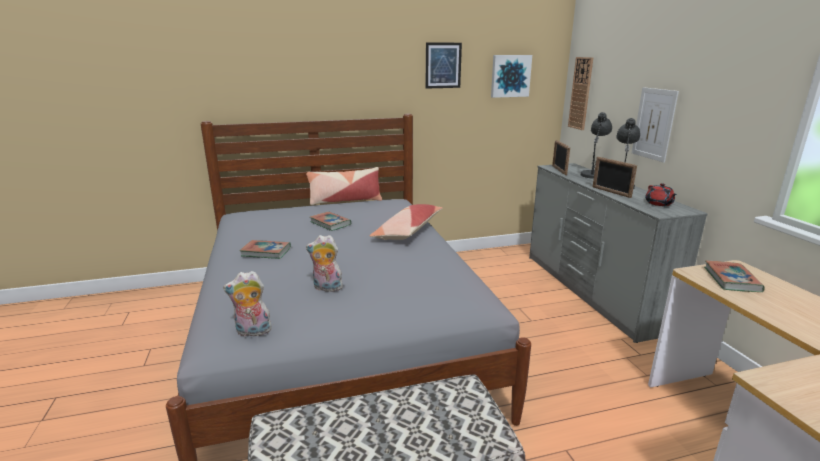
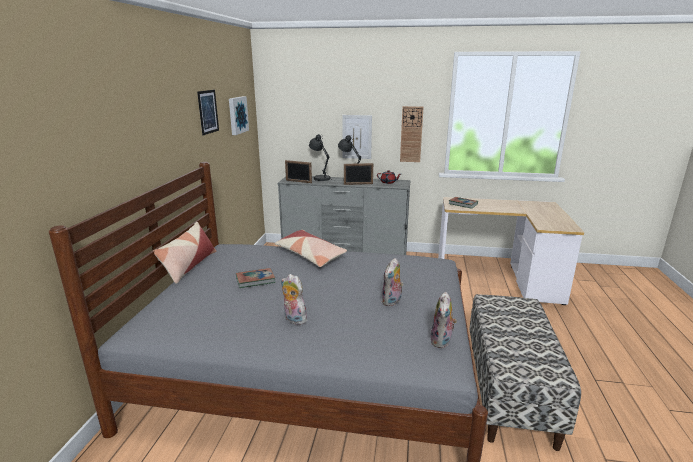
camera: 65 degrees left, 0 degrees up
(266, 252) = (293, 319): book -> plush toy
(580, 93) = (278, 123): wall clock -> wall clock (411, 134)

